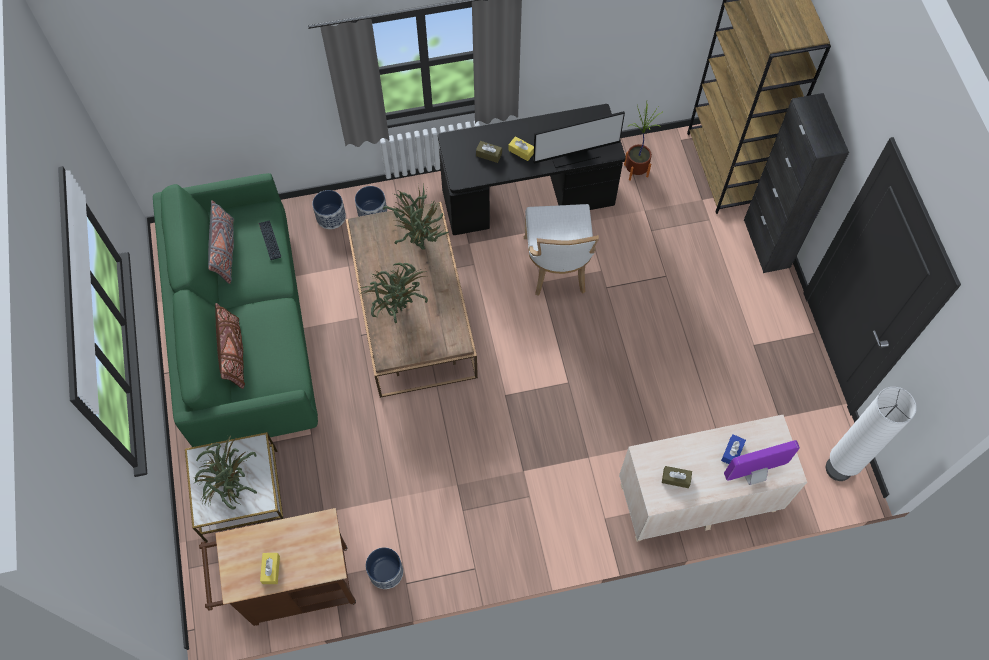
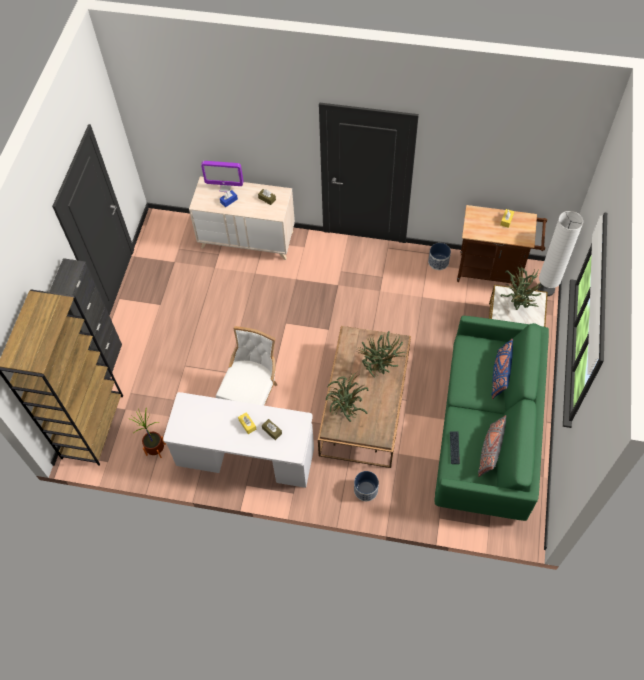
camera: 155 degrees left, 5 degrees down
(234, 354) = (500, 374): brown pillow -> blue pillow
(331, 217) = (398, 498): planter -> none
(528, 198) = (245, 457): black desk -> white desk
(574, 152) = (210, 410): monitor -> none
(838, 468) = (161, 227): white floor lamp -> white floor lamp (546, 289)

